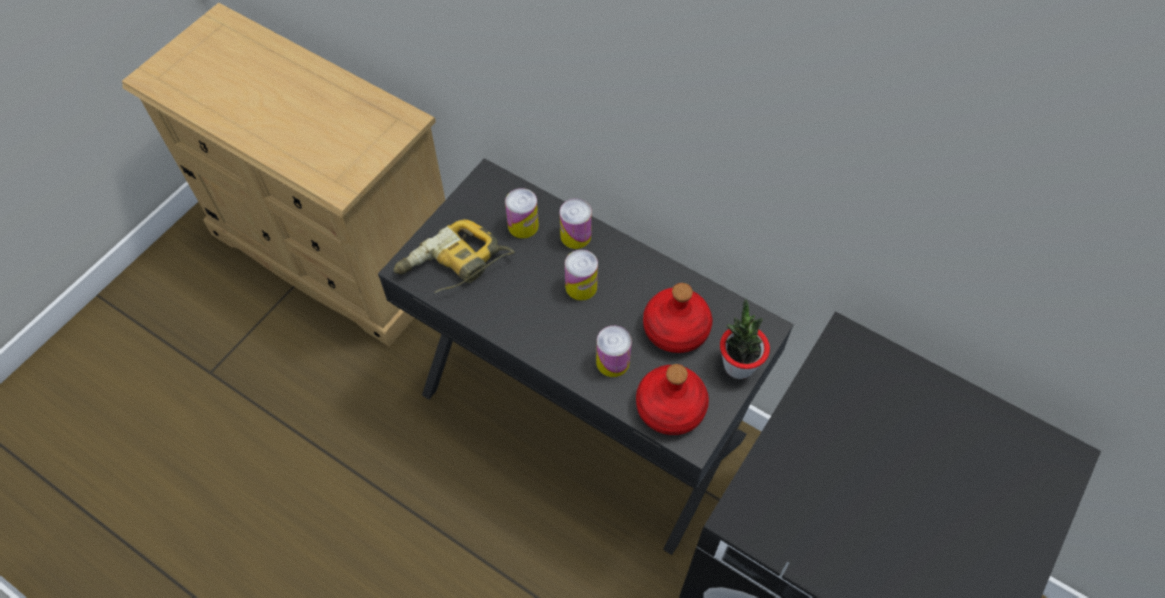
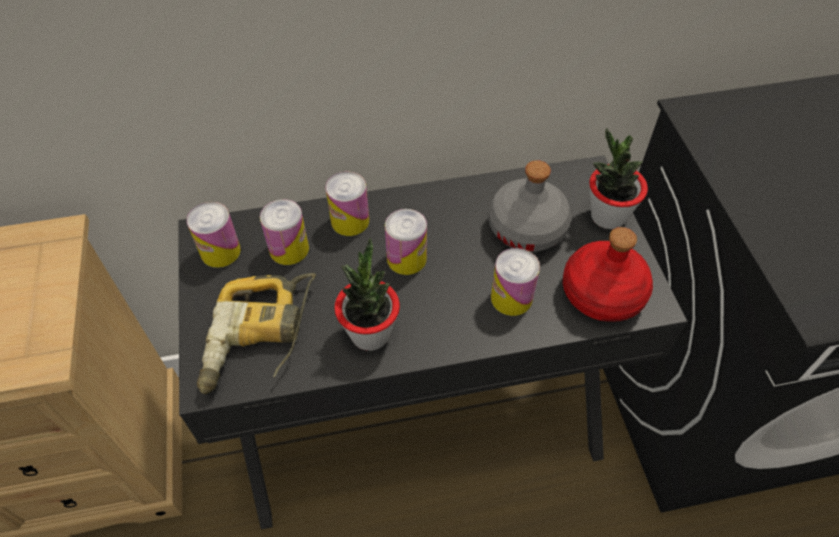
camera: 45 degrees left, 5 degrees down
(486, 196) = (220, 251): none -> can
(511, 313) = (370, 334): none -> potted plant
(676, 328) = (527, 227): red bottle -> grey bottle

